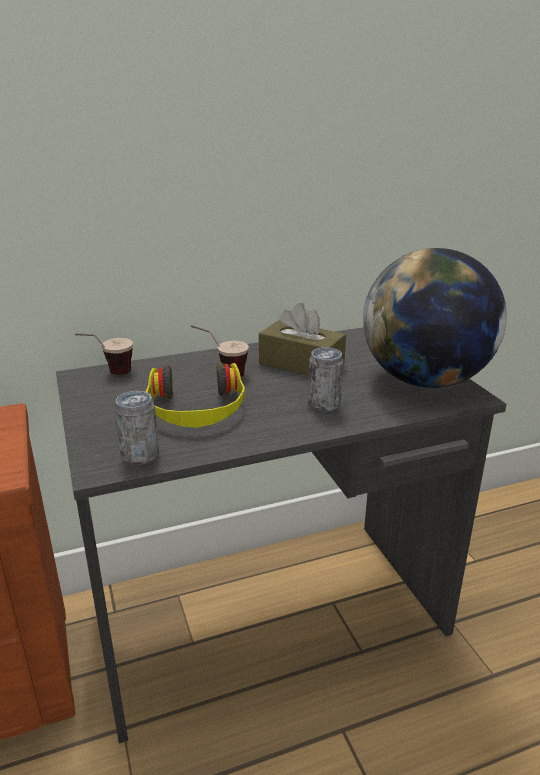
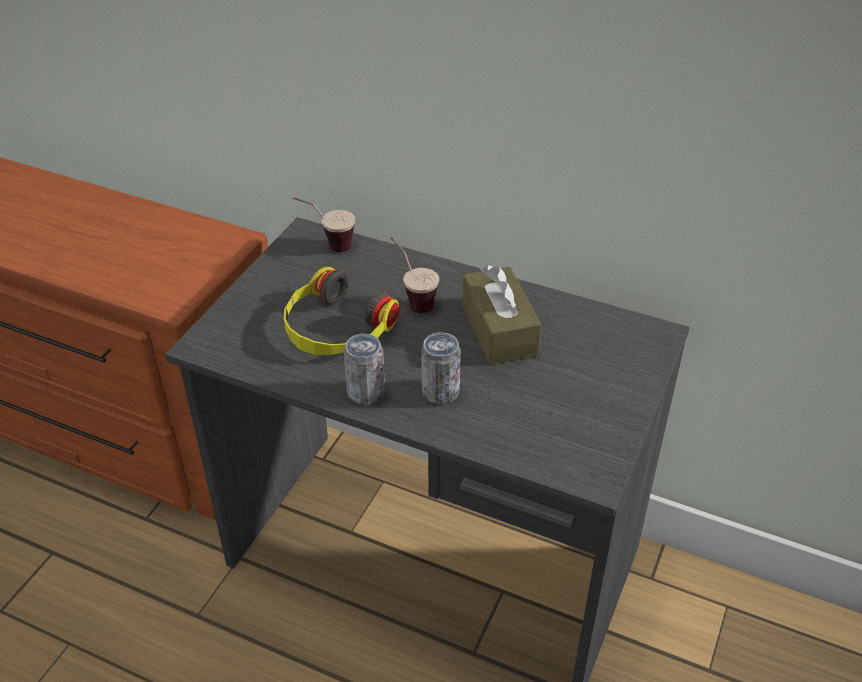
camera: 45 degrees right, 15 degrees up
(140, 456) = (237, 351): can -> can (366, 393)
(425, 380) = (583, 427): globe -> none

